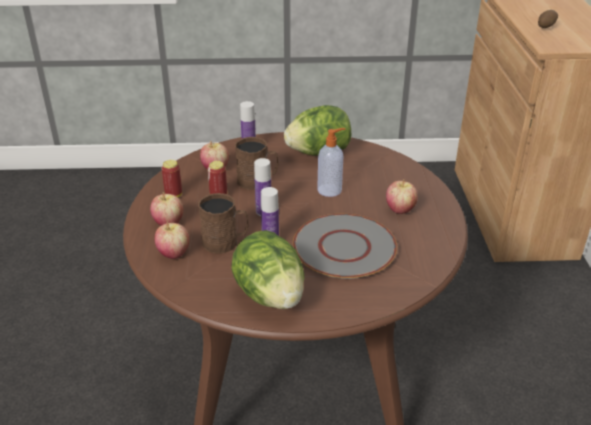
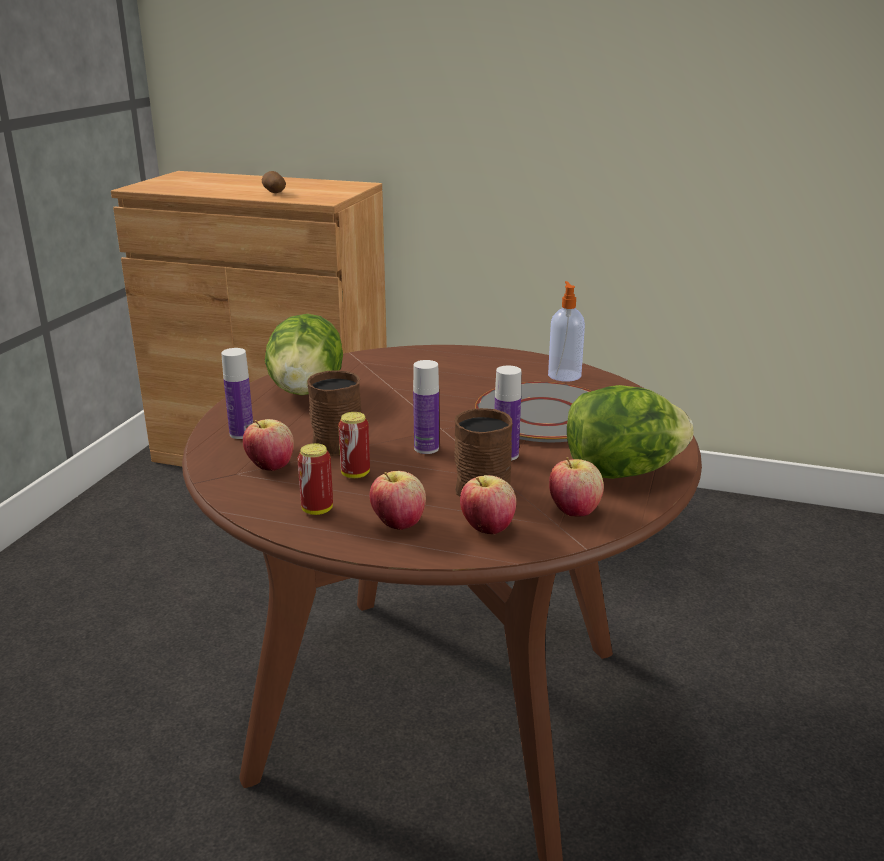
camera: 70 degrees left, 10 degrees down
(330, 190) = (409, 400): soap dispenser -> soap dispenser (564, 375)
(400, 209) = (484, 373): apple -> apple (574, 510)

